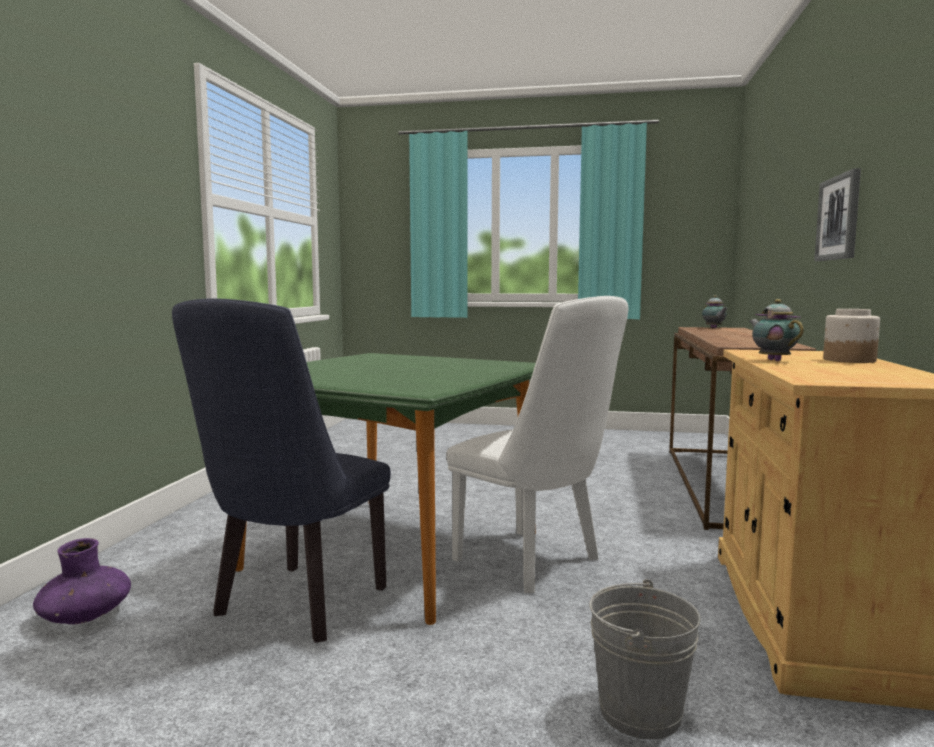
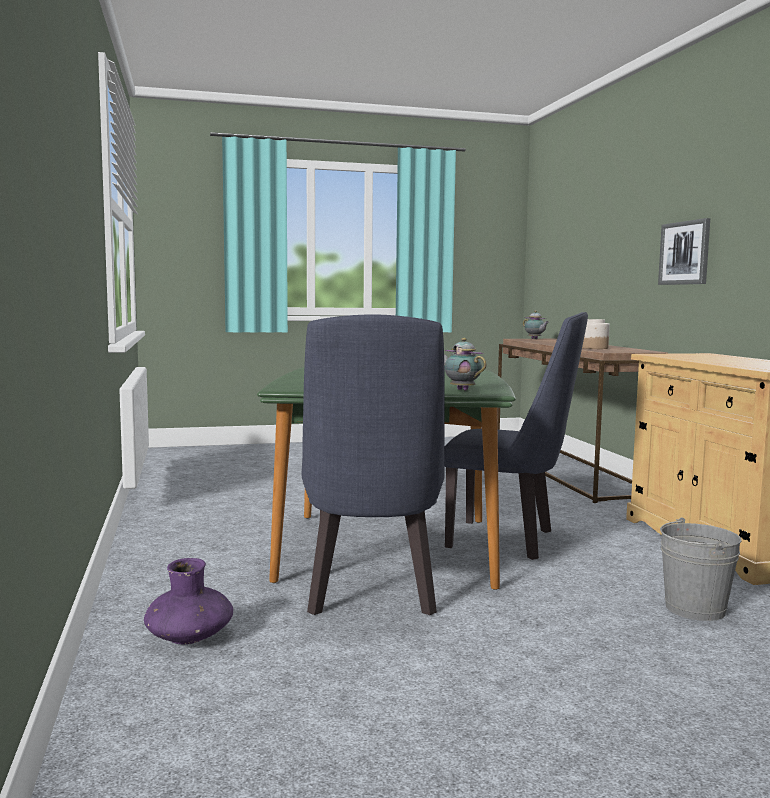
camera: 25 degrees left, 0 degrees up
(536, 563) = (510, 540): white chair -> blue chair
(773, 360) = (695, 359): teapot -> teapot (461, 390)
(848, 360) = (735, 358): jar -> jar (594, 348)

